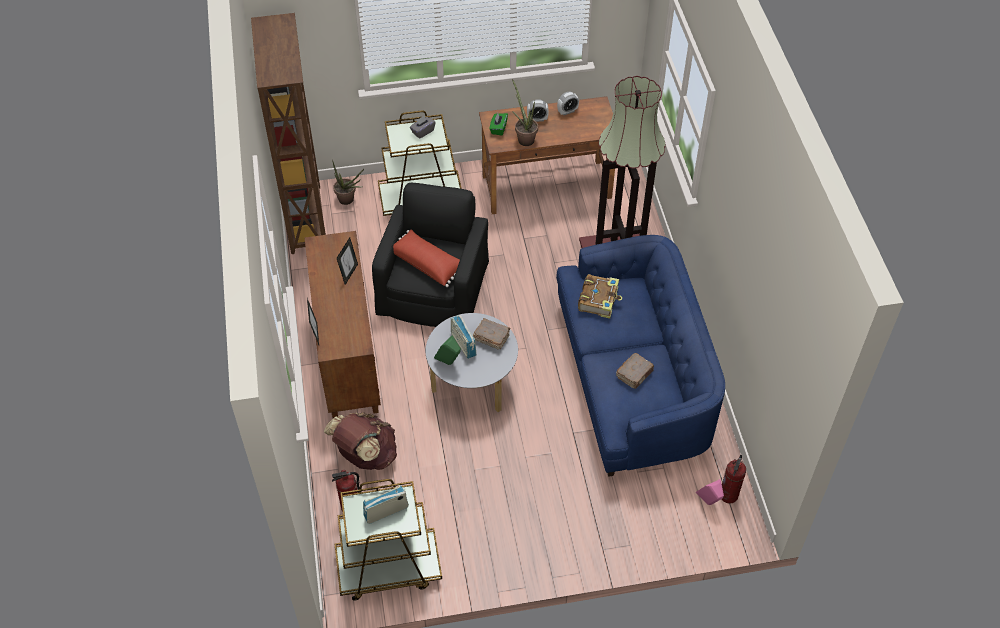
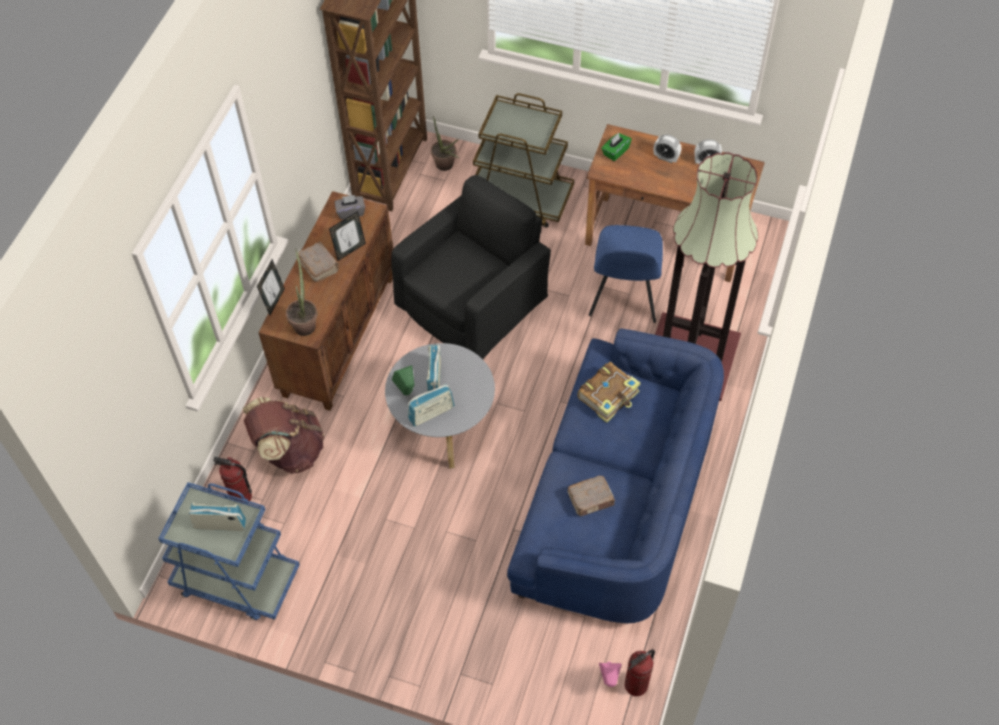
camera: 30 degrees right, 5 degrees up
(388, 568) = (236, 580): brown cart -> blue cart
(422, 132) = (530, 123): grey tissue box -> grey tissue box (351, 212)
(428, 263) = (459, 273): red pillow -> none
(477, 369) = (431, 413): none -> radio
(491, 337) = (468, 385): brown book -> brown book (319, 266)
(524, 138) = (636, 174): potted plant -> potted plant (305, 322)
(544, 239) = (624, 297): none -> blue chair

